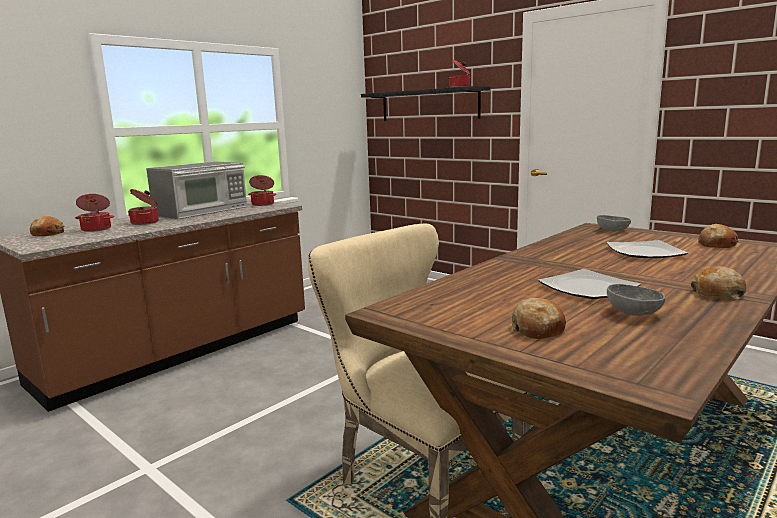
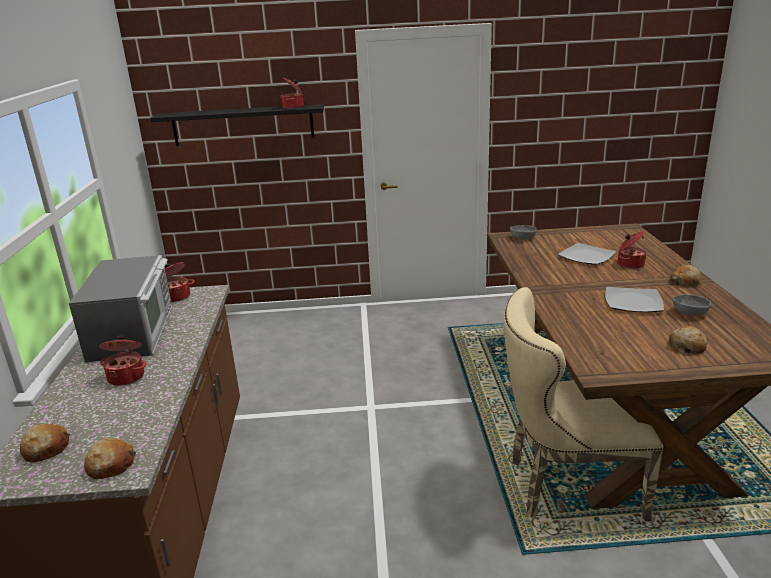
camera: 45 degrees left, 10 degrees up
(97, 229) = (94, 412): cooking pot -> cooking pot (629, 264)
(716, 244) = (600, 236): bread -> bread (110, 465)

